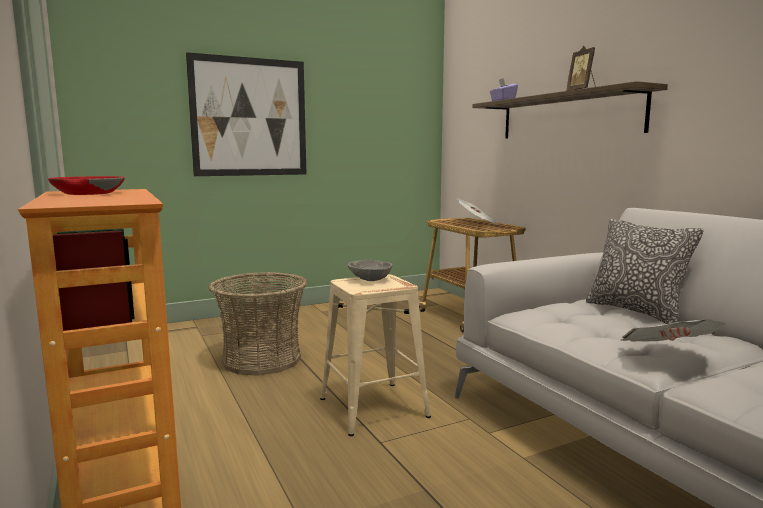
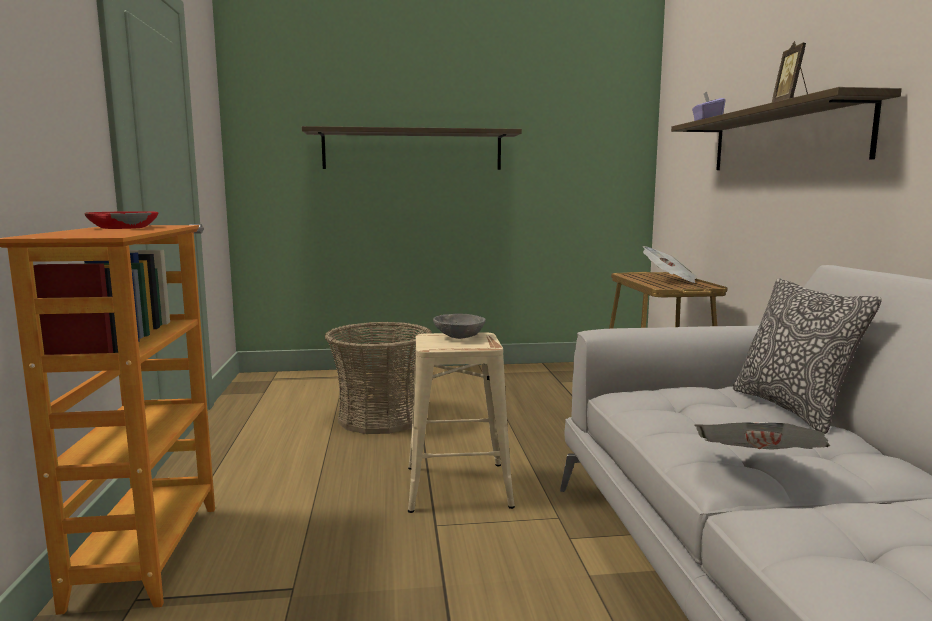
camera: 20 degrees right, 0 degrees up
(249, 117) = (412, 150): picture -> shelf

